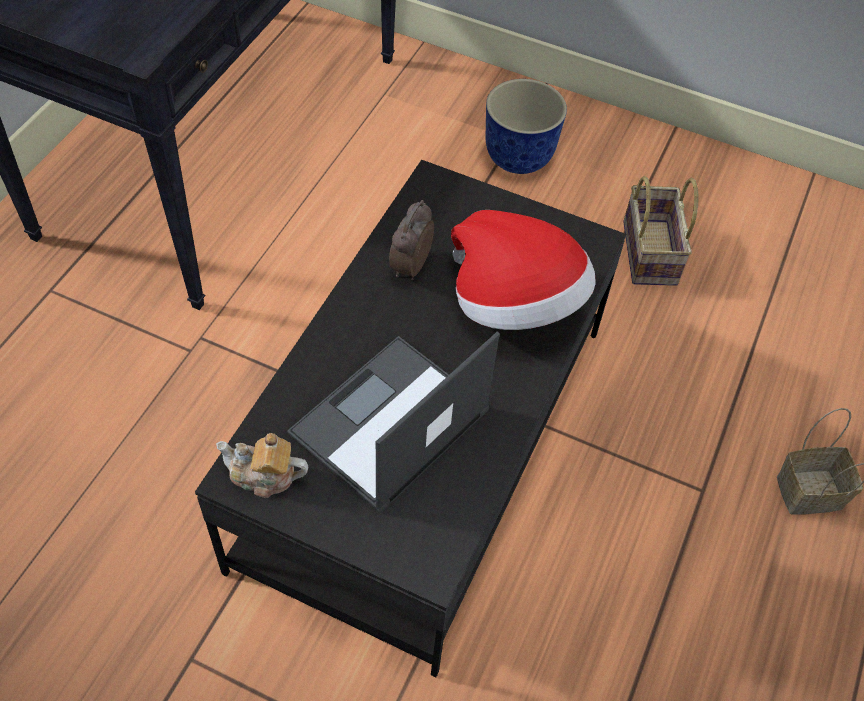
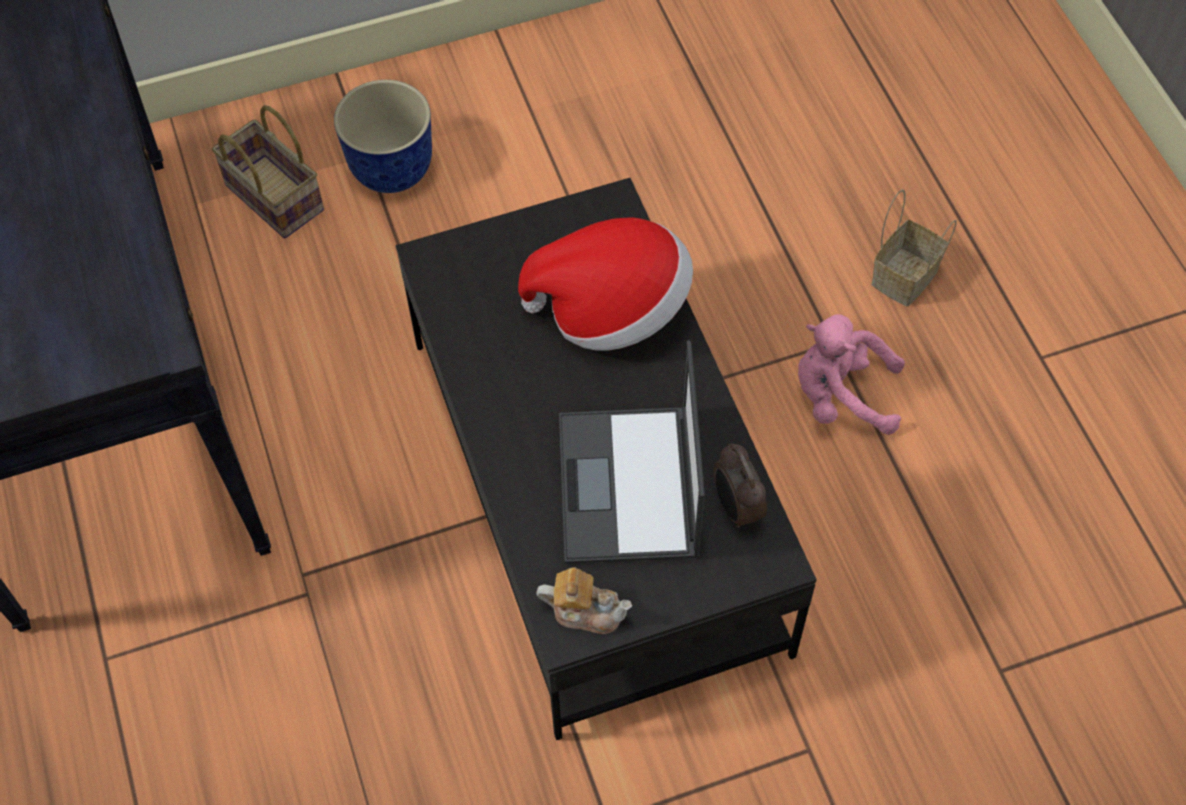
camera: 40 degrees left, 5 degrees up
(264, 476) = (585, 610): teapot -> teapot turned 135 degrees counterclockwise
(409, 266) = (497, 348): alarm clock -> alarm clock (736, 508)
(647, 251) = (592, 172): basket -> basket (271, 197)
(669, 531) = (841, 396): none -> pink plush toy

